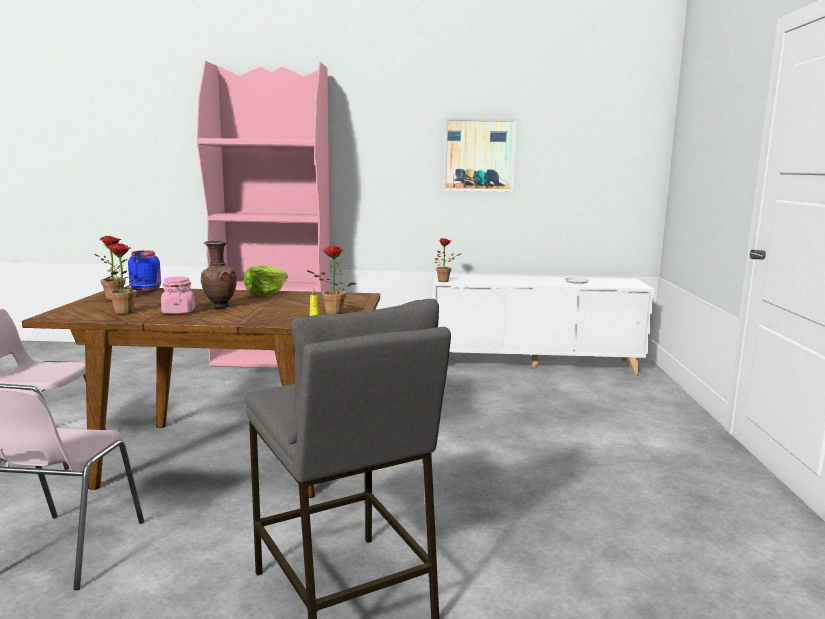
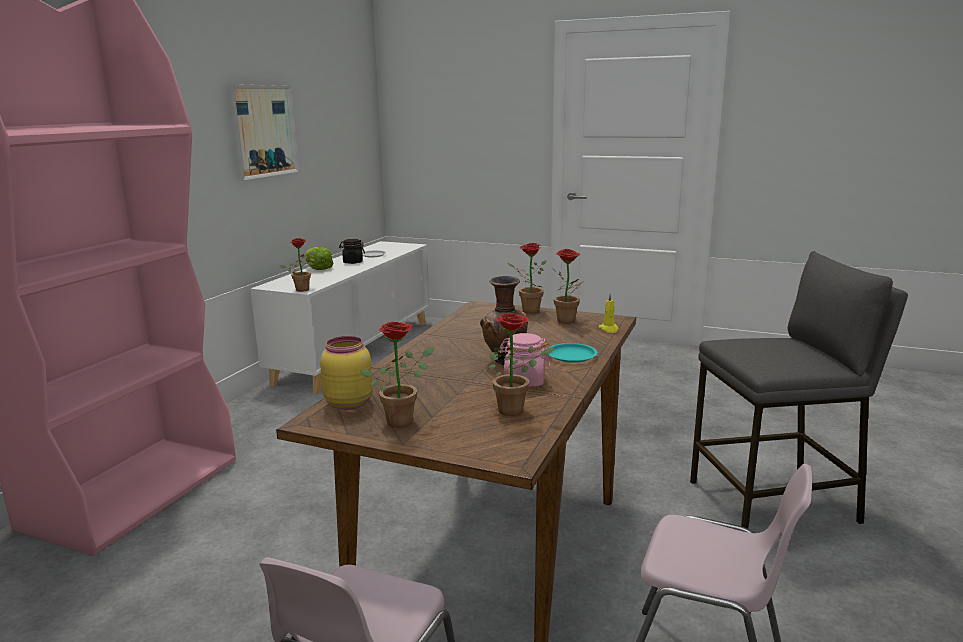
camera: 70 degrees left, 5 degrees up
(146, 290) = (348, 403): blue jar -> yellow jar
(236, 318) = (571, 356): none -> turquoise plate
(265, 293) = (434, 341): lettuce -> lettuce (318, 268)
(357, 304) = (527, 311): none -> potted plant
(543, 280) = (353, 262): none -> black jar

